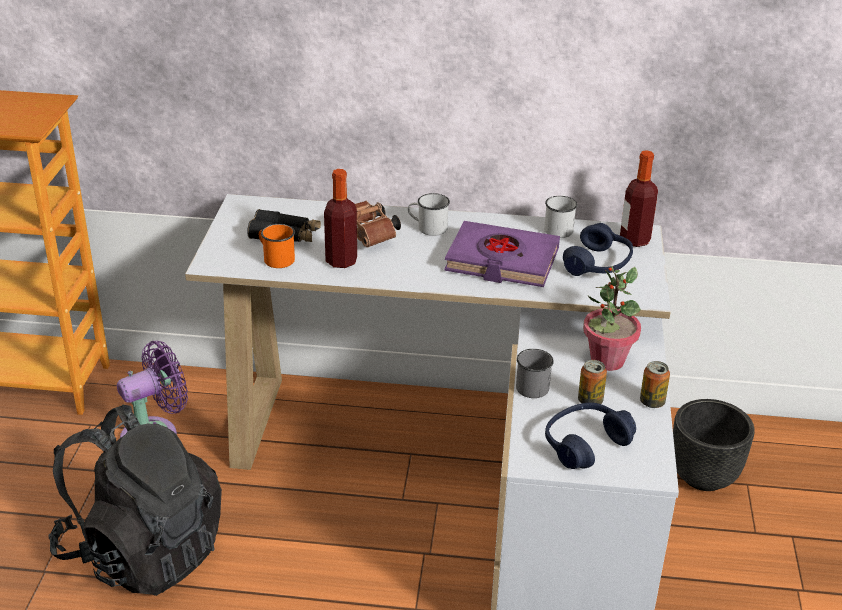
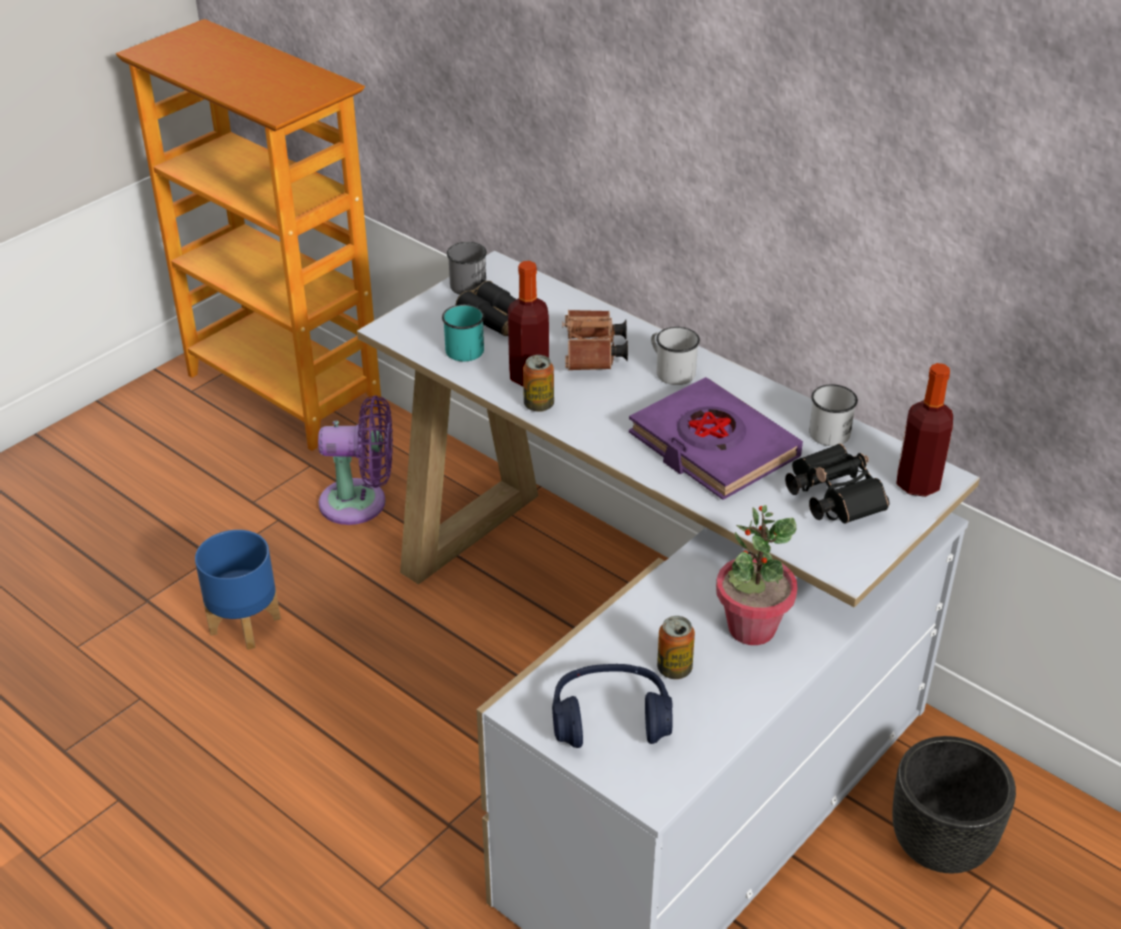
camera: 35 degrees right, 5 degrees up
(143, 551) = (246, 624): black backpack -> blue planter
(275, 258) = (463, 347): orange mug -> turquoise mug
(530, 384) = (625, 617): grey mug -> grey mug (470, 283)
(598, 264) = (831, 498): blue headphones -> black binoculars
(652, 402) = (749, 706): can -> can (538, 405)

